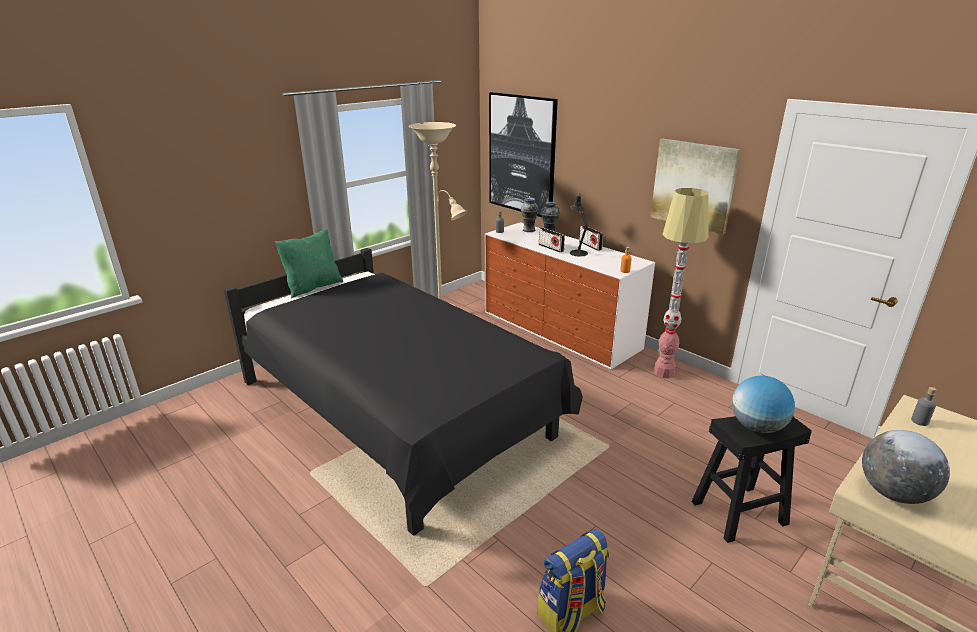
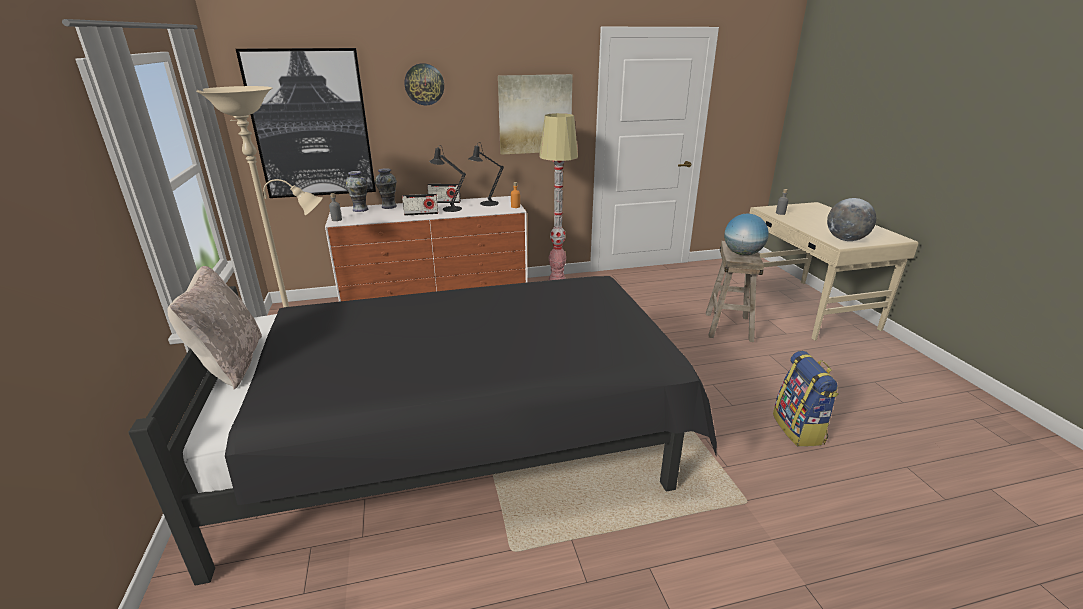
camera: 60 degrees left, 0 degrees up
(313, 287) = (230, 364): green pillow -> beige pillow
(599, 136) = (424, 84): none -> wall clock
(612, 259) = (486, 203): none -> black table lamp
(739, 512) = (728, 326): black stool -> beige stool

